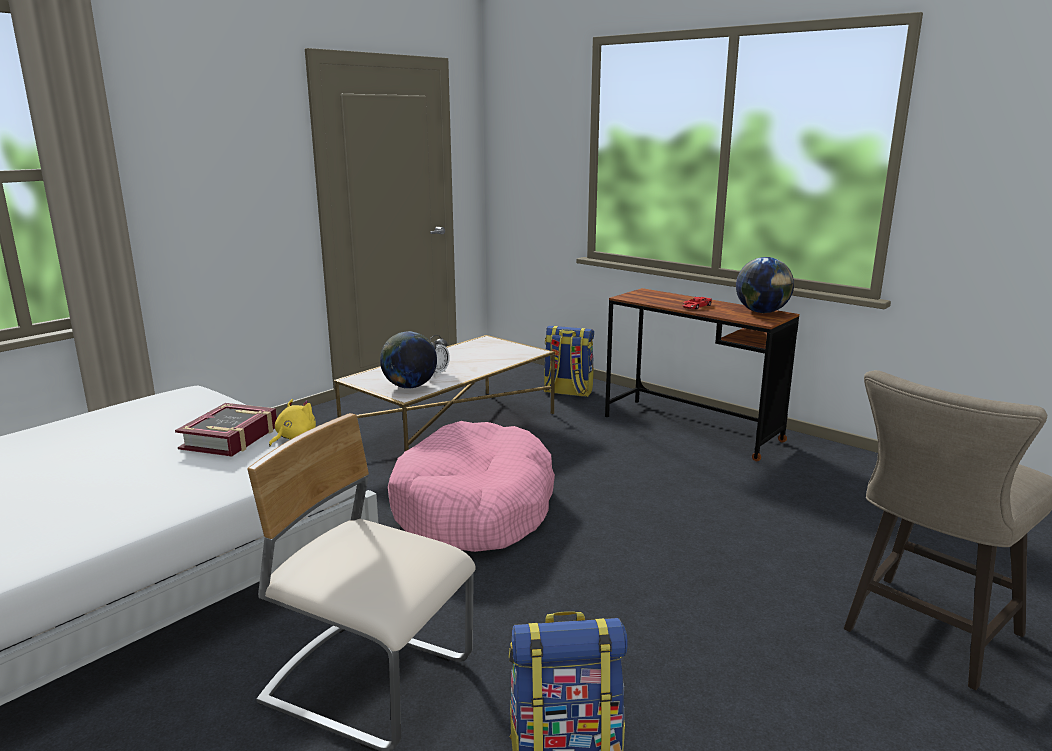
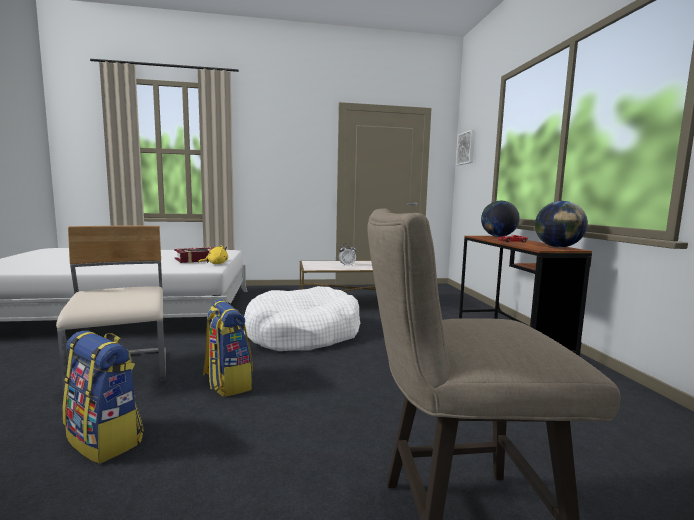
camera: 40 degrees right, 10 degrees down
(409, 387) = (321, 267): globe -> globe (498, 236)
(474, 509) = (303, 334): pink dog bed -> white dog bed
(515, 133) = (466, 148): none -> picture
(567, 392) = (458, 306): backpack -> backpack (227, 383)

